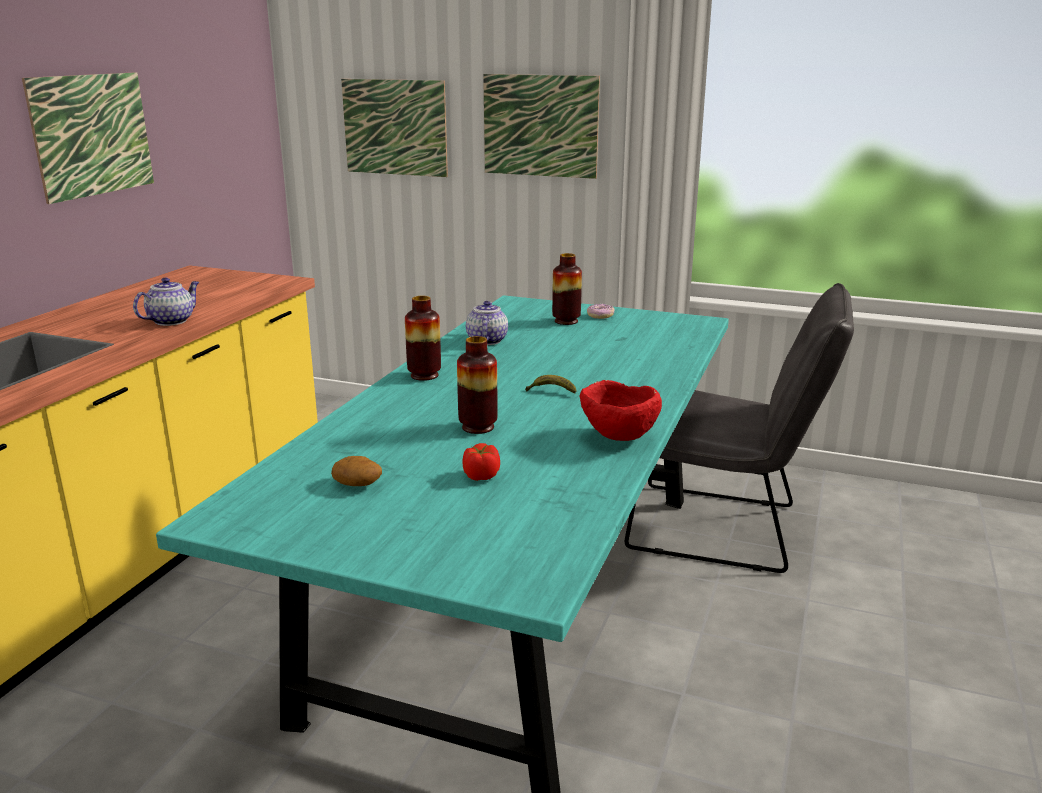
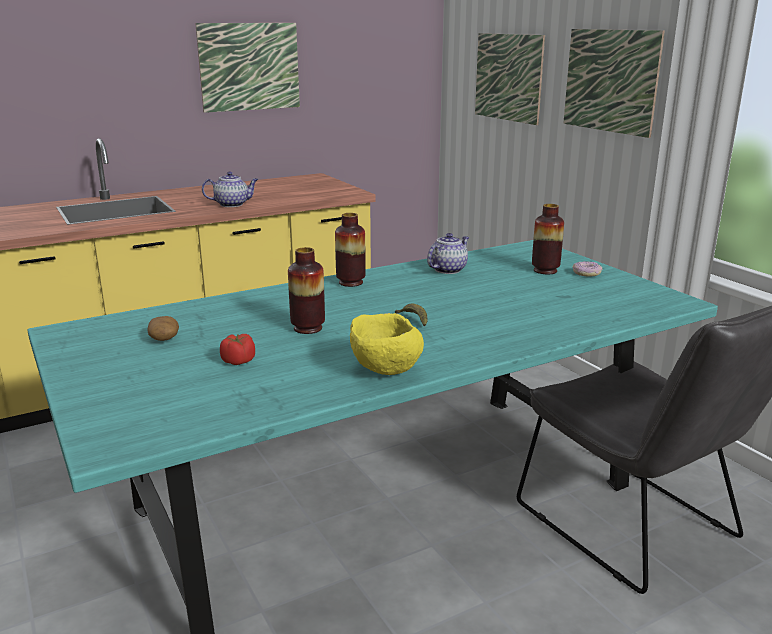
camera: 40 degrees right, 0 degrees up
(618, 439) = (385, 371): red bowl -> yellow bowl

